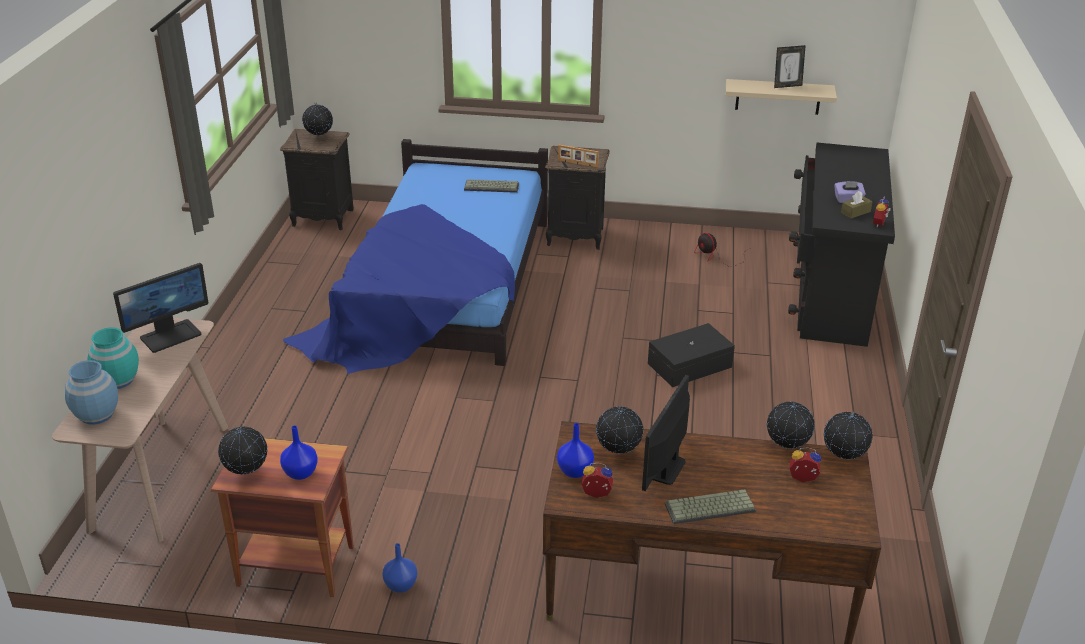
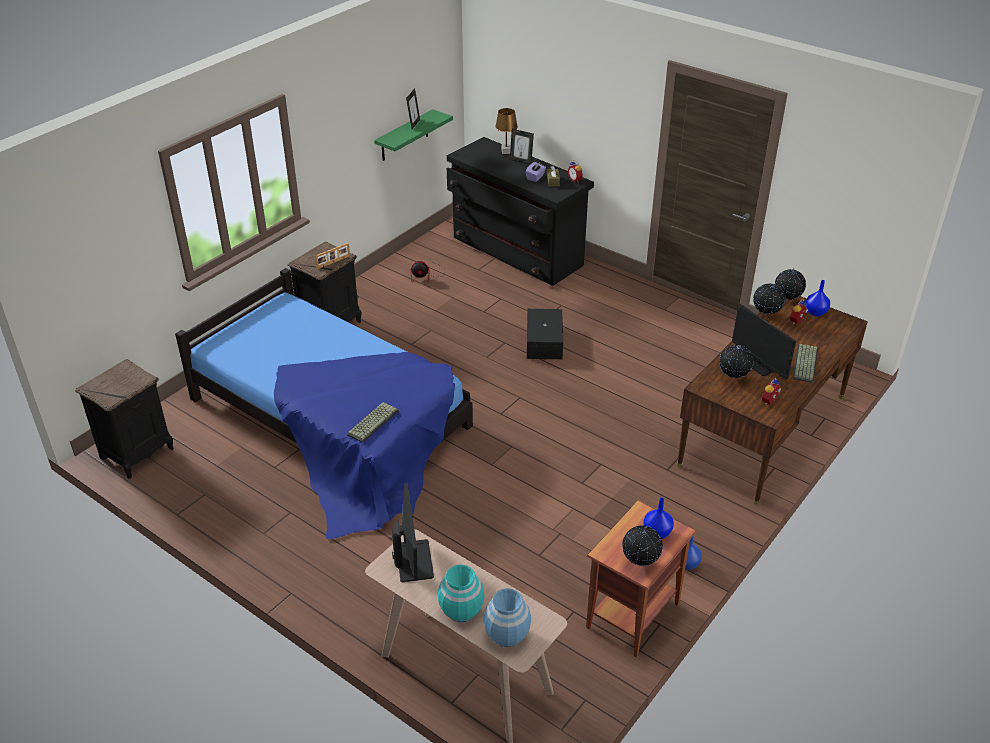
camera: 60 degrees left, 5 degrees up
(319, 137) = (117, 379): globe -> none
(492, 186) = (289, 321): keyboard -> keyboard (372, 422)
(575, 472) = (742, 402): blue vase -> blue vase (816, 312)
(778, 96) = (404, 136): beige shelf -> green shelf
(869, 183) = (521, 161): none -> picture frame
(876, 169) = (506, 151): none -> brown table lamp

